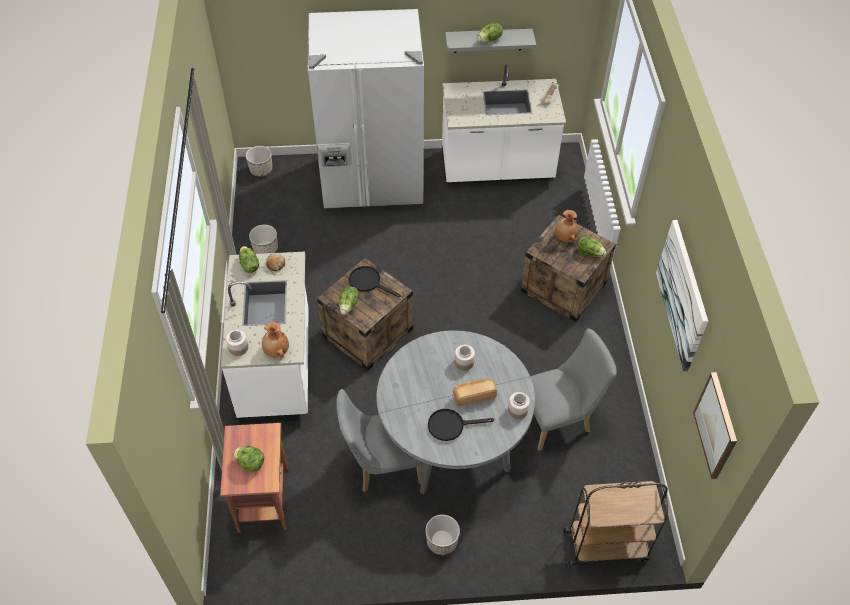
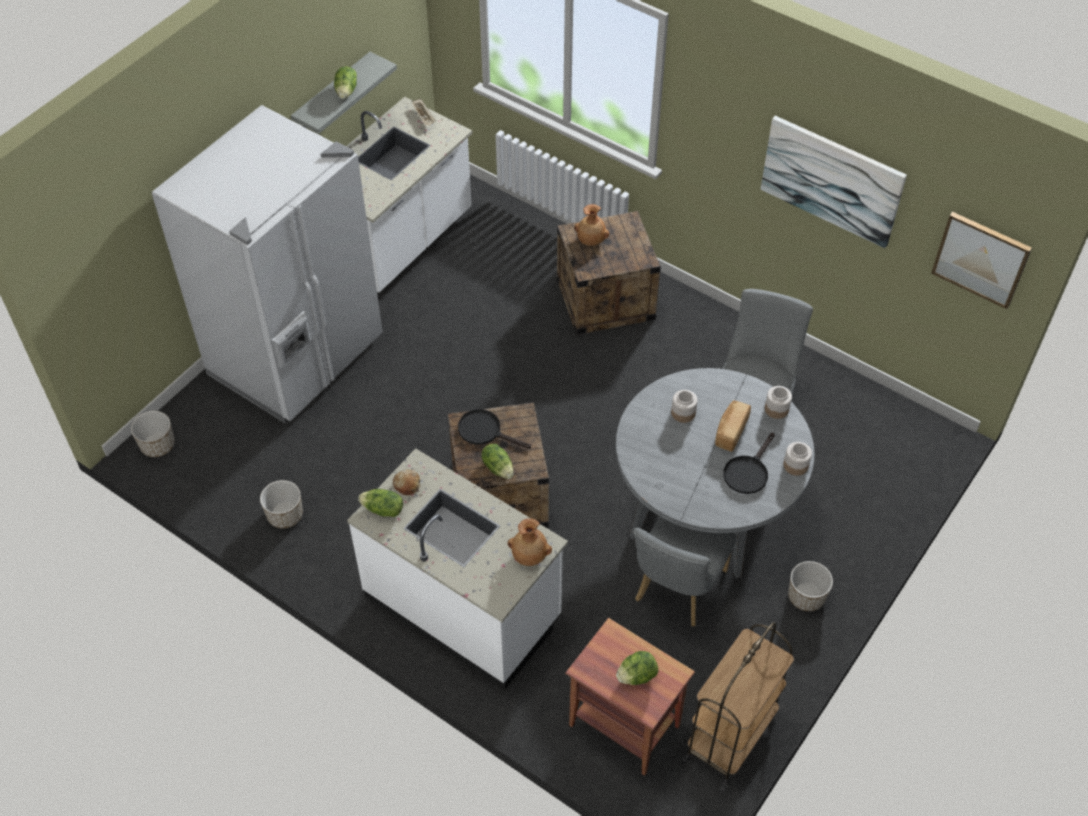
camera: 50 degrees left, 0 degrees up
(238, 347) = (491, 588): jar -> jar (795, 465)
(369, 282) = (485, 431): black frying pan -> black frying pan turned 45 degrees clockwise
(589, 252) = (628, 236): lettuce -> none
(606, 546) = (915, 471): brown cart -> brown cart (731, 735)

